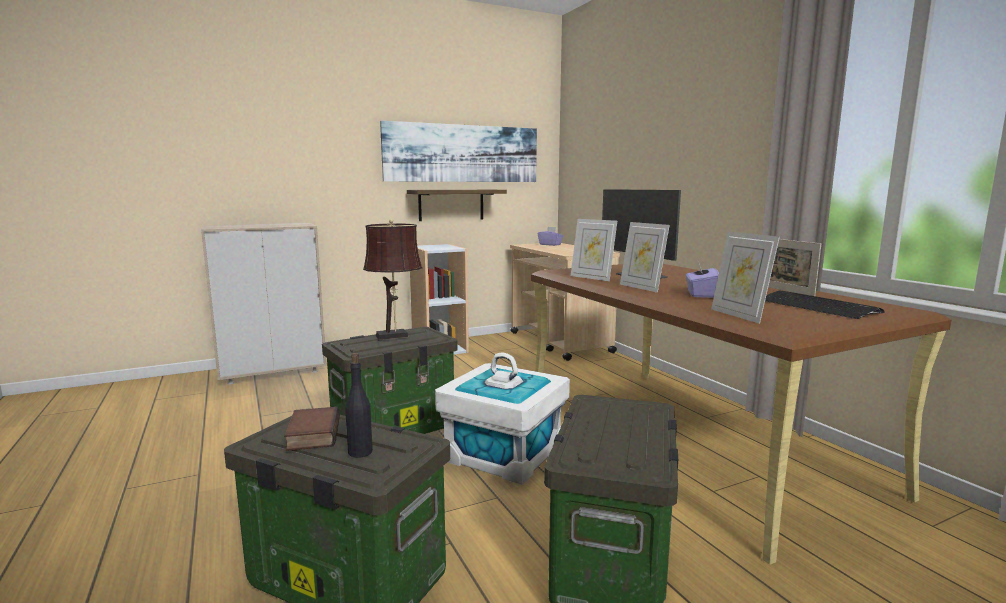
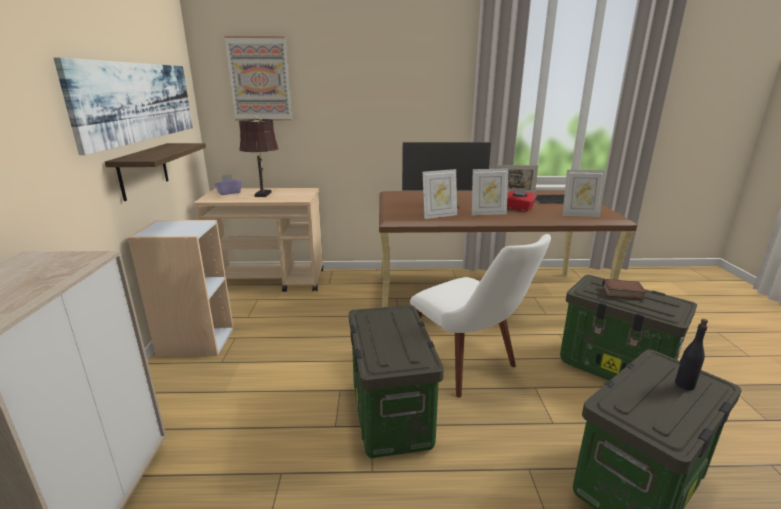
camera: 65 degrees left, 10 degrees up
(312, 434) = (655, 404): book -> book (622, 293)
(395, 336) = (382, 330): brown table lamp -> brown table lamp (264, 194)
(503, 452) = (469, 367): white storage box -> white chair
(594, 136) = (260, 79): none -> picture
(700, 294) = (518, 208): purple tissue box -> red tissue box

